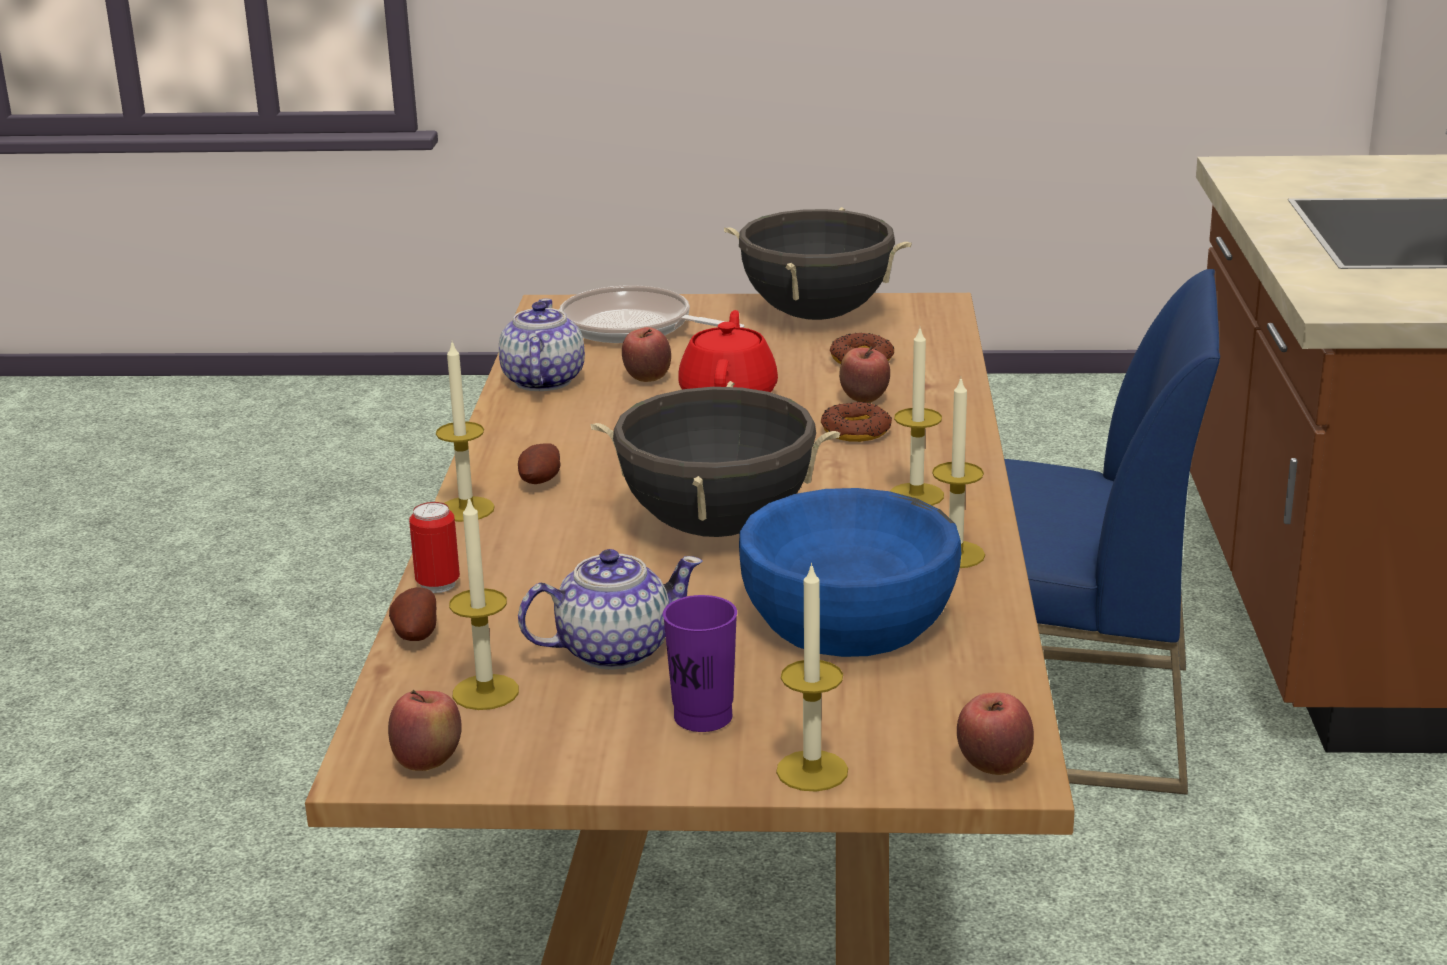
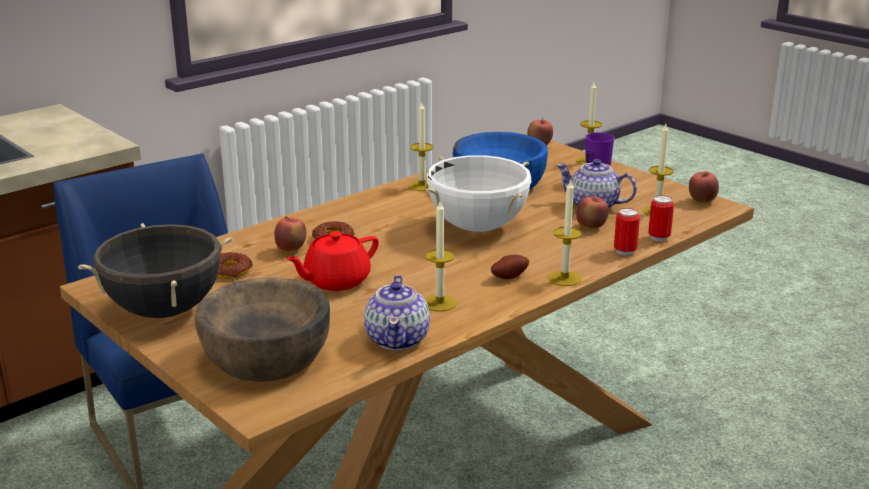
camera: 135 degrees left, 0 degrees up
(414, 634) = (659, 237): potato -> can
(542, 381) = (398, 339): teapot -> teapot turned 45 degrees counterclockwise
(633, 328) = (266, 356): frying pan -> brown bowl
(647, 379) = (346, 311): apple -> apple (591, 227)
(717, 526) = (477, 227): black cooking pot -> white cooking pot
(916, 495) = (382, 206): candle -> candle (439, 303)

